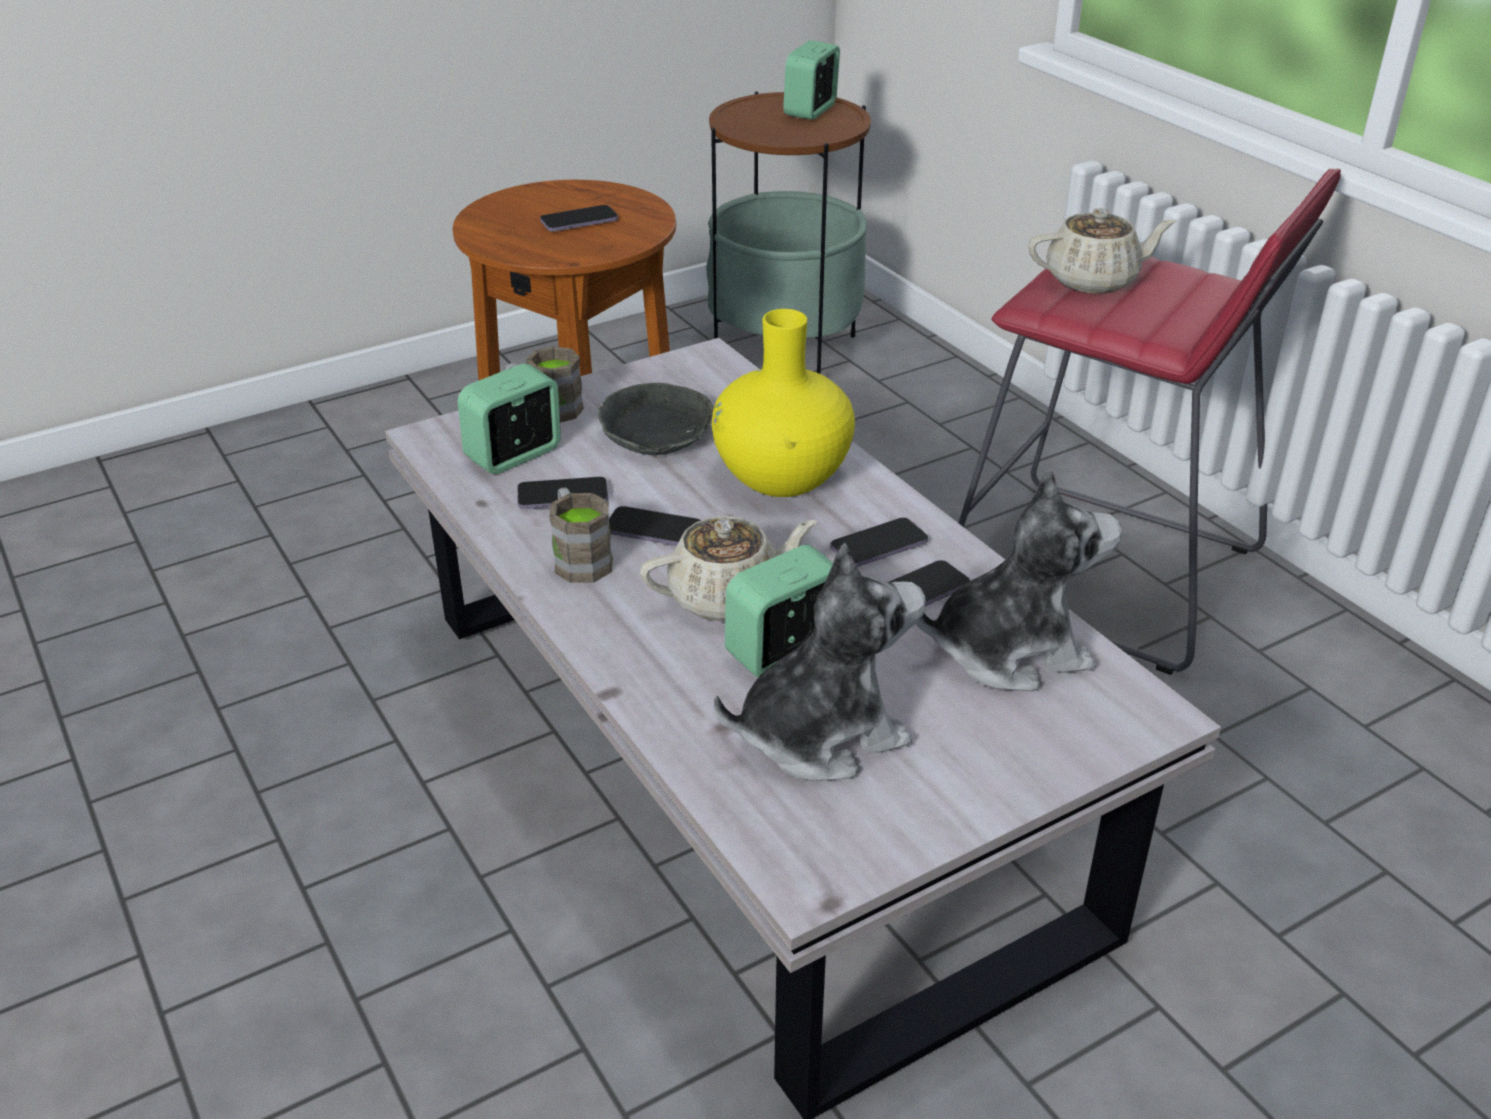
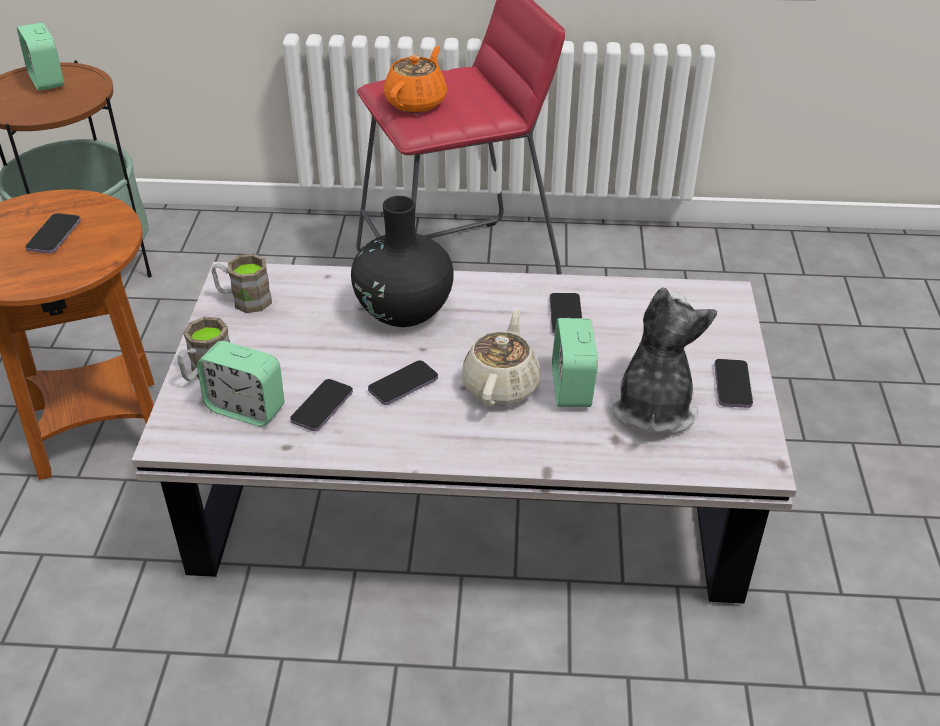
camera: 55 degrees left, 5 degrees up
(514, 455) = (246, 408): alarm clock -> alarm clock turned 60 degrees counterclockwise
(579, 558) = (399, 428): brown mug -> brown mug (244, 300)
(656, 435) = (298, 337): grey bowl -> none
(781, 477) = (404, 310): yellow vase -> black vase
(879, 546) = (510, 309): phone -> phone (732, 385)
(1009, 651) = (642, 312): plush toy -> none
(1093, 280) = (416, 102): beige teapot -> orange teapot

